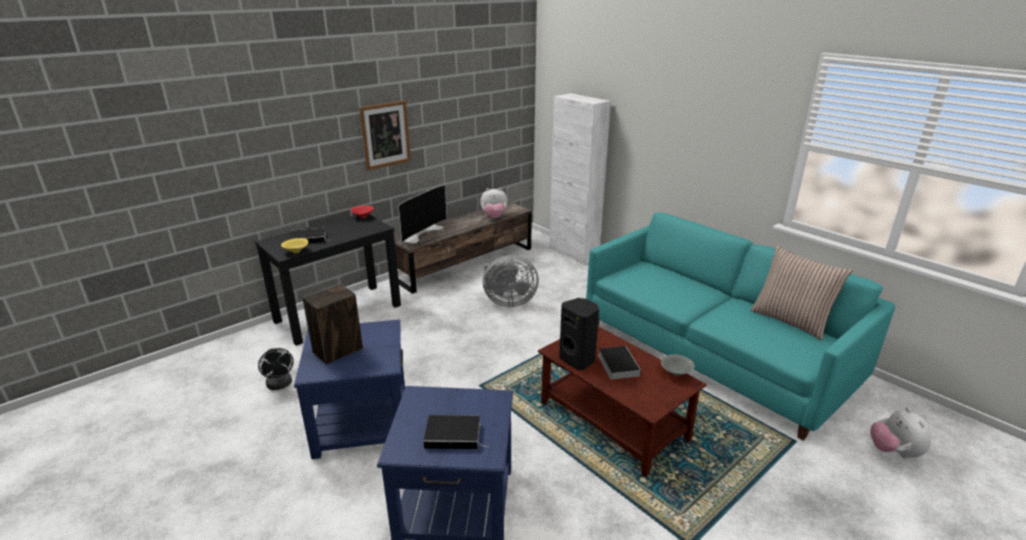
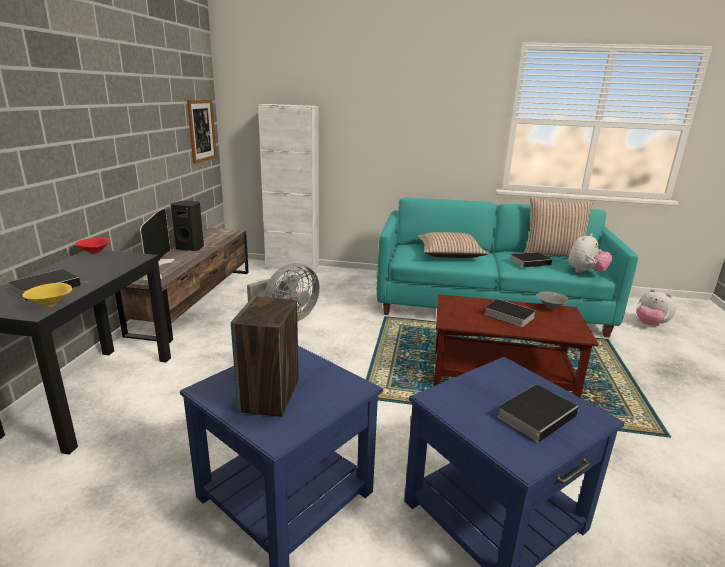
camera: 40 degrees left, 5 degrees down
(280, 385) = (106, 513): black fan -> none
(385, 135) = (97, 142): picture -> picture (201, 130)
(494, 217) = (217, 241): plush toy -> plush toy (585, 272)
(578, 359) = (477, 322): black speaker -> black speaker (191, 248)
(667, 285) = (449, 253): none -> pillow
(740, 321) = (531, 262): none -> book

